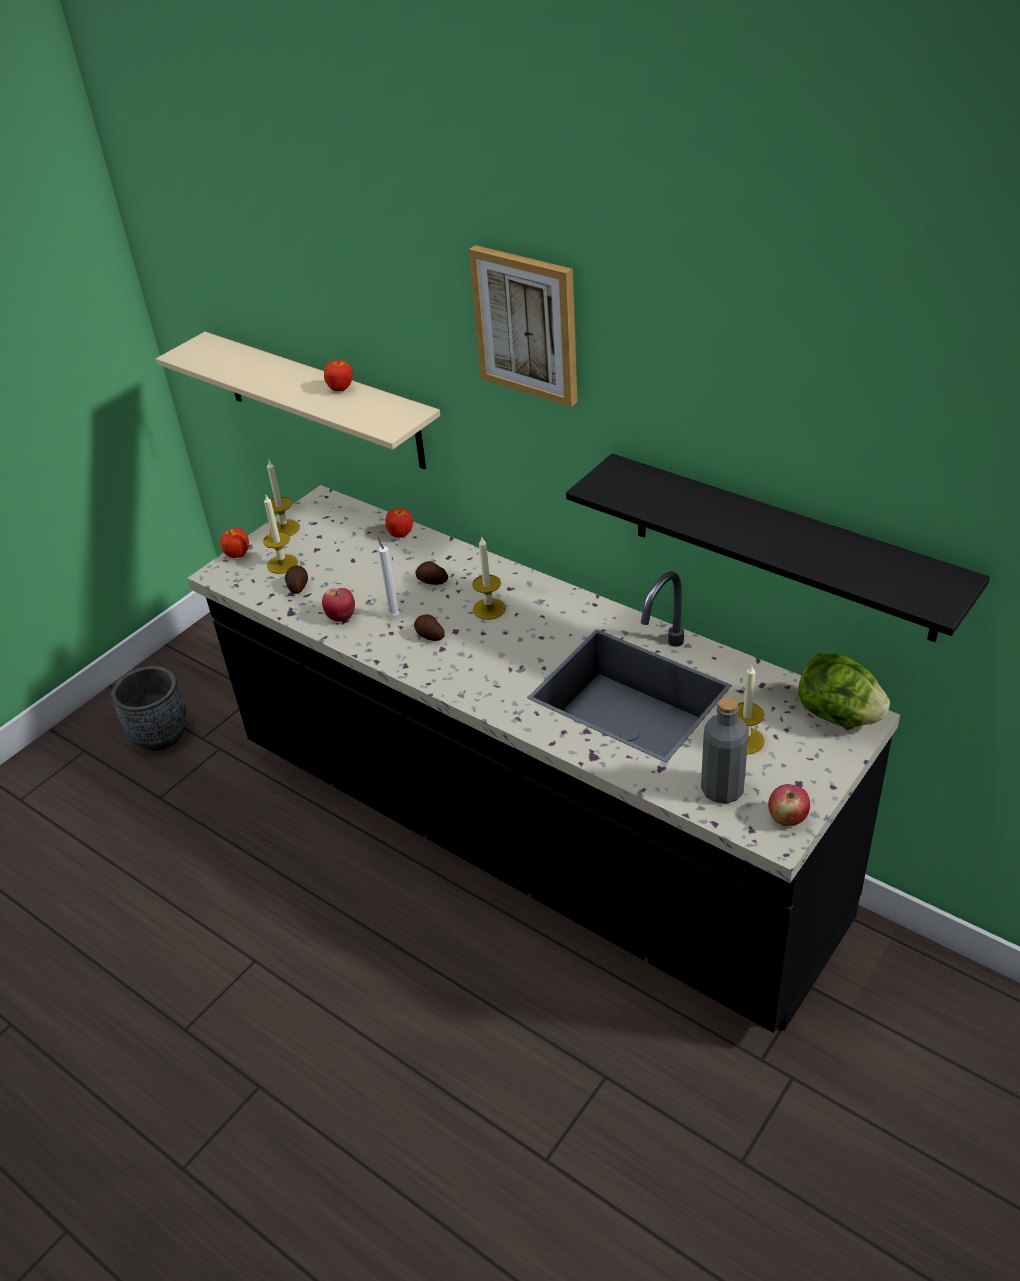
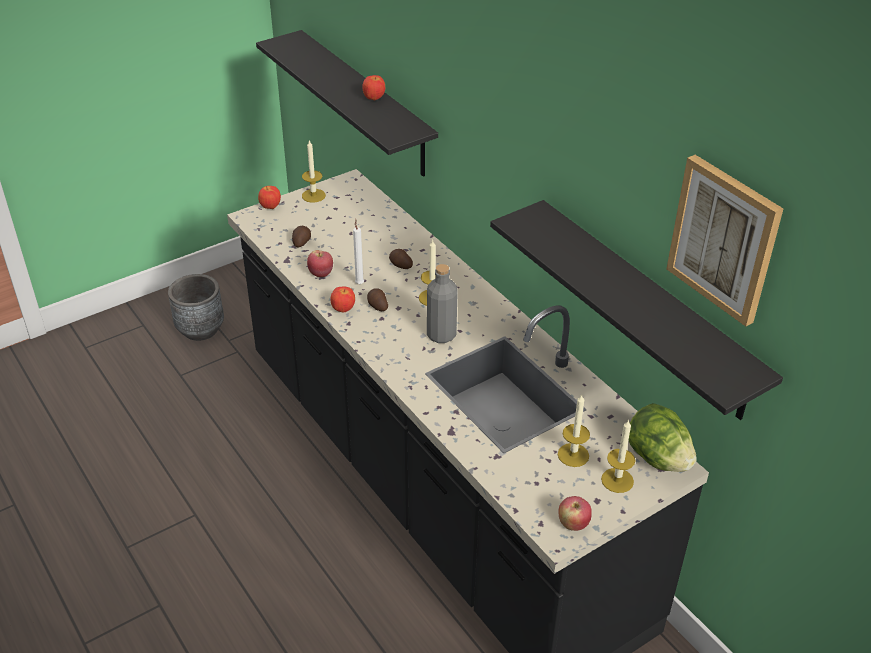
camera: 15 degrees right, 0 degrees up
(282, 564) = (298, 222): candle -> candle (617, 480)
(321, 400) = (366, 103): beige shelf -> black shelf
(401, 535) = (396, 223): apple -> apple (343, 309)
(527, 324) = (500, 82): picture -> picture (724, 239)
(722, 790) = (535, 487): grey bottle -> grey bottle (441, 335)

